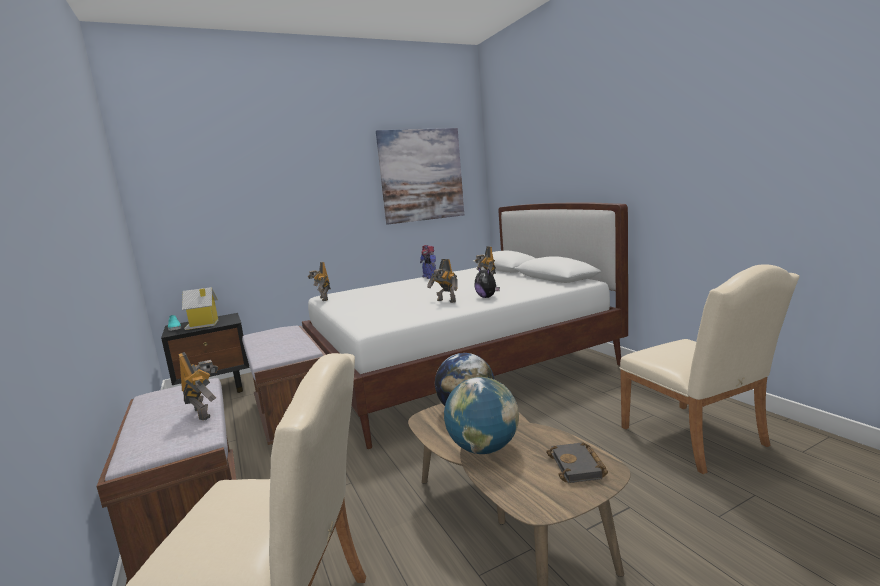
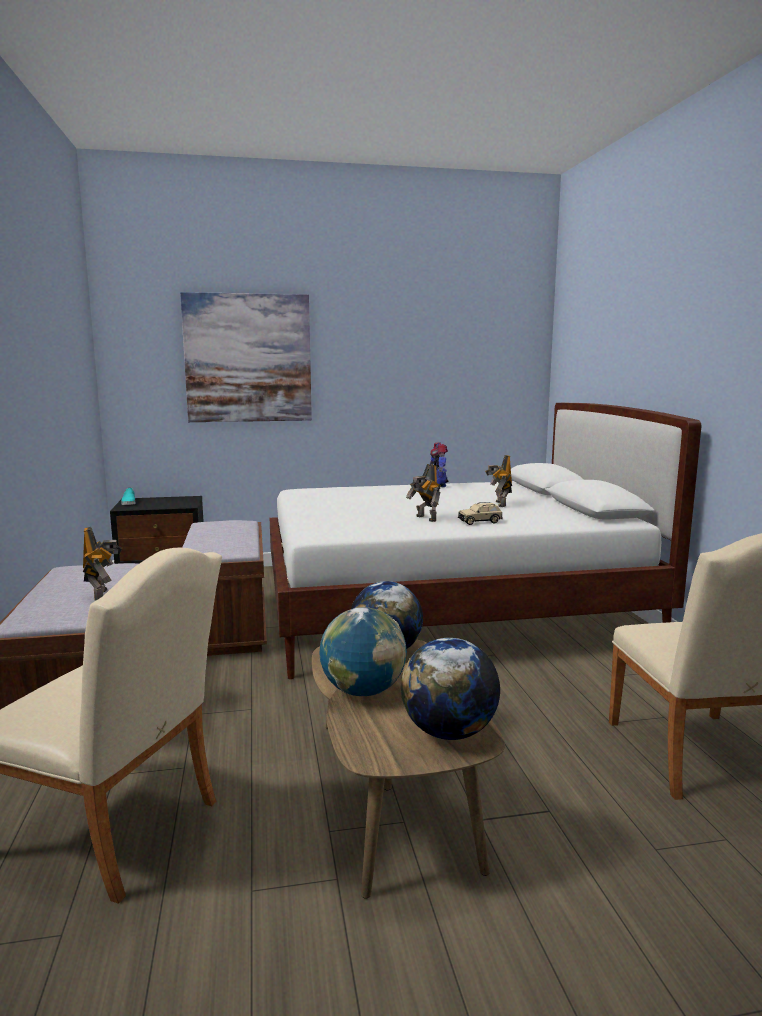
camera: 15 degrees right, 0 degrees up
(203, 324) = (159, 504): toy house -> none
(322, 299) = (291, 494): toy robot -> none
(421, 175) = (456, 349): picture -> picture (248, 358)
(487, 297) = (480, 521): plush toy -> beige toy car
(578, 467) = (449, 732): black book -> globe

